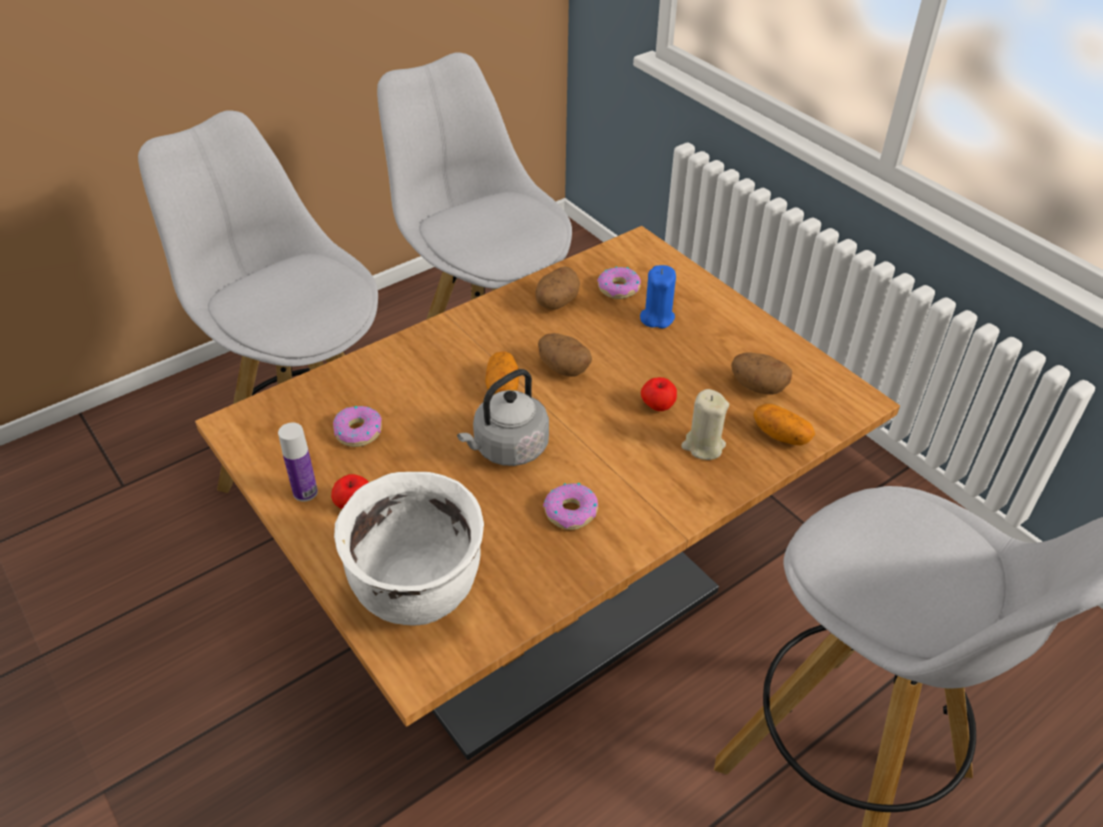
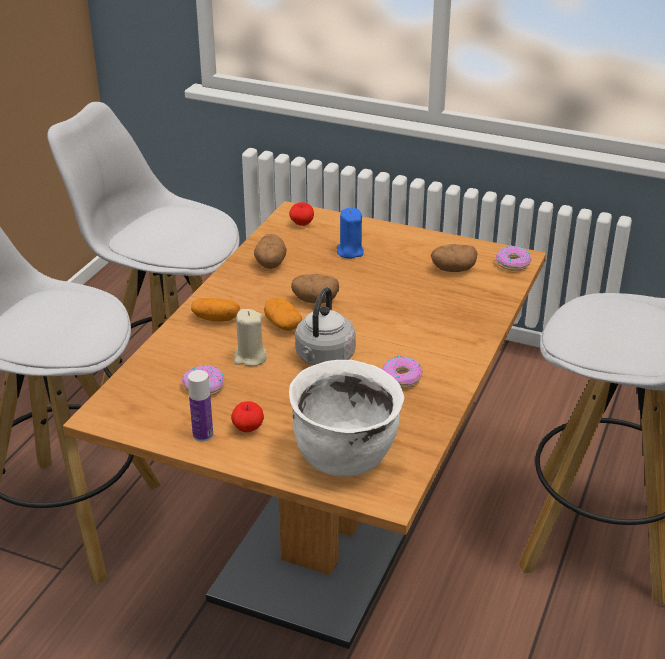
camera: 30 degrees left, 10 degrees down
(619, 289) = (306, 243): donut -> donut (513, 263)
(657, 406) = (400, 301): apple -> apple (301, 224)
(703, 446) = (450, 313): beige candle -> beige candle (250, 358)
(781, 435) = (492, 291): potato -> potato (216, 319)

